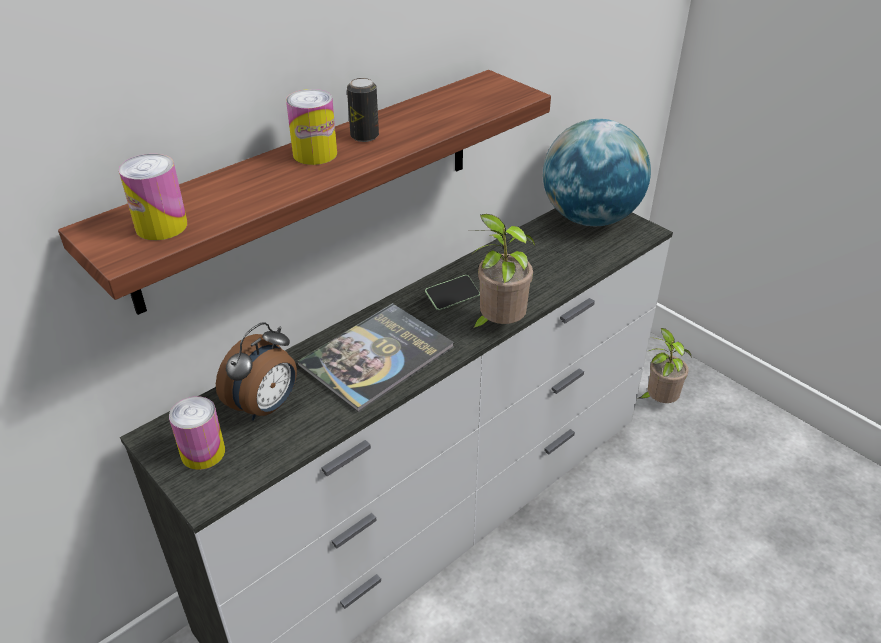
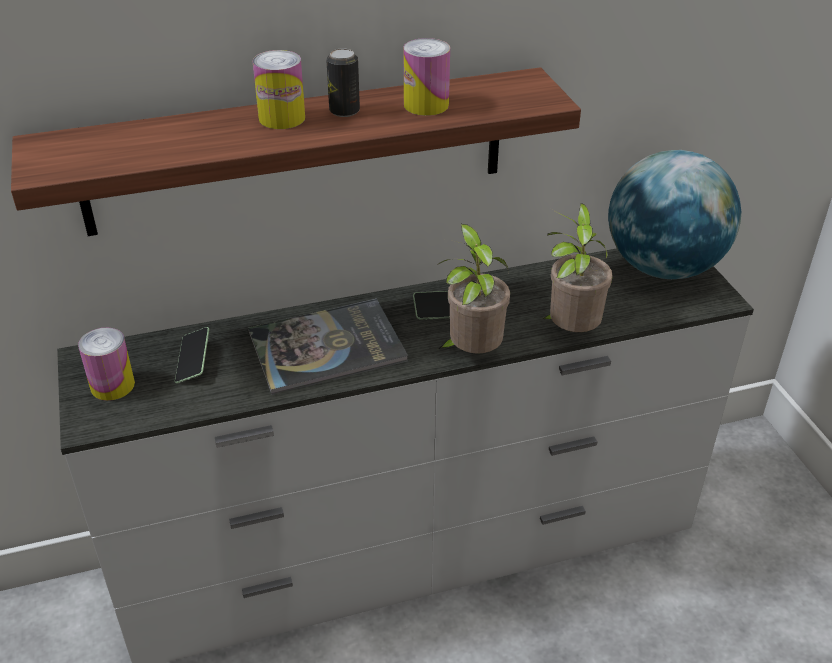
camera: 25 degrees right, 0 degrees up
(161, 226) = (91, 154): can -> can (426, 105)
(266, 407) = (193, 362): alarm clock -> phone
(658, 401) = (740, 517): potted plant -> potted plant (570, 332)

